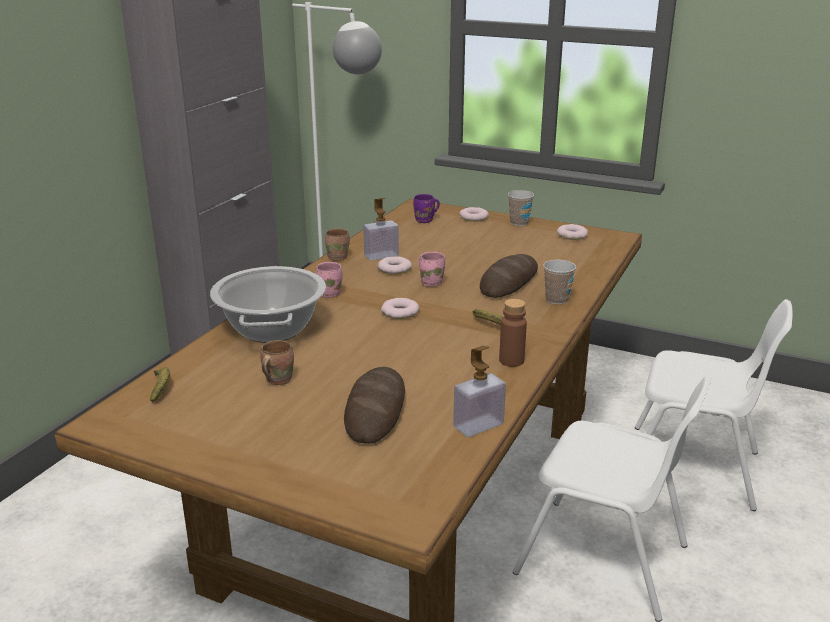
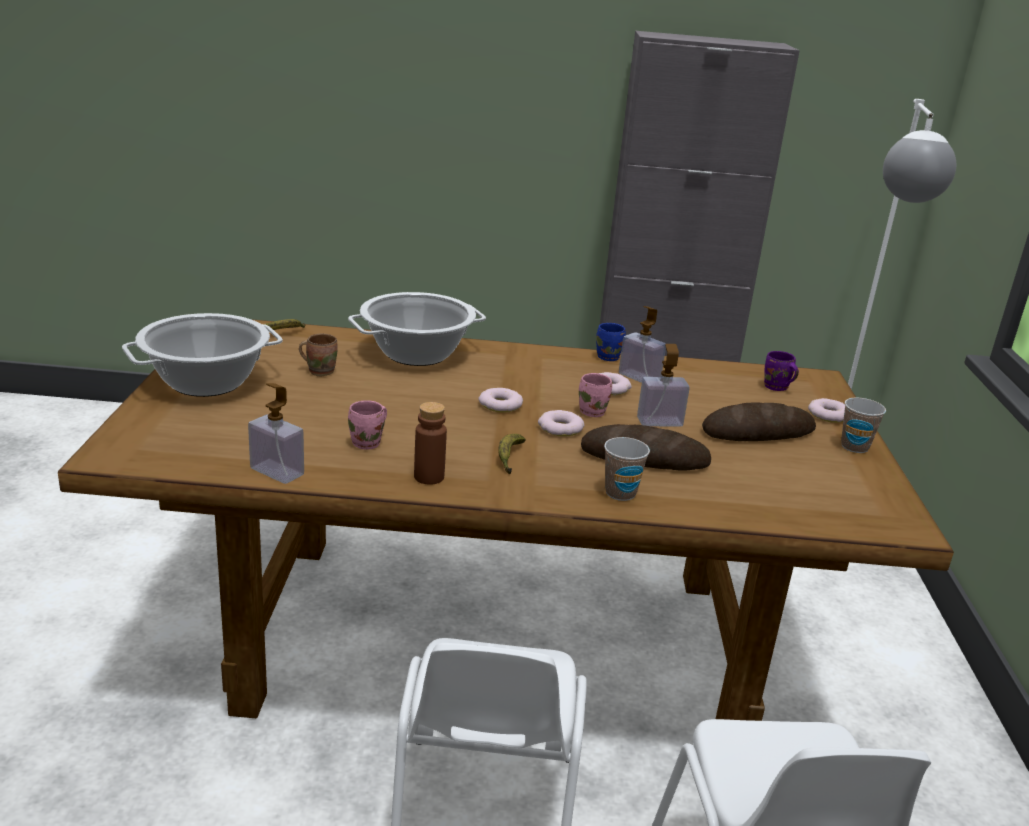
camera: 65 degrees right, 0 degrees up
(261, 446) = (206, 383): none -> cooking pot
(330, 293) = (516, 366): pink mug -> pink mug (369, 443)
(338, 257) = (610, 357): brown mug -> blue mug
(375, 410) = (284, 419): bread -> bread (758, 431)
(458, 265) = (659, 422): none -> soap dispenser
(572, 235) = (860, 490): donut -> donut (560, 428)

